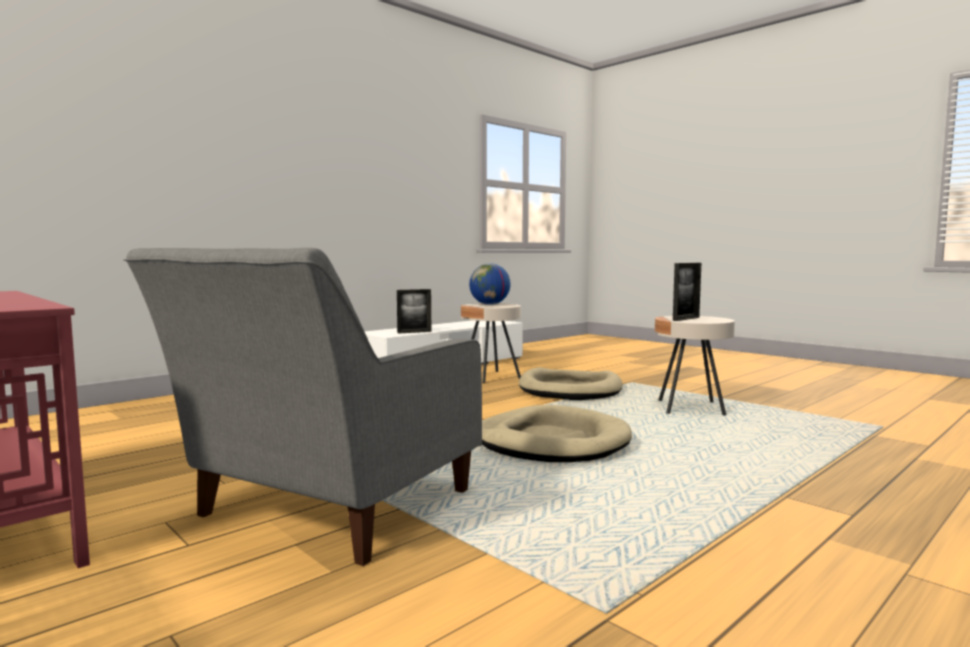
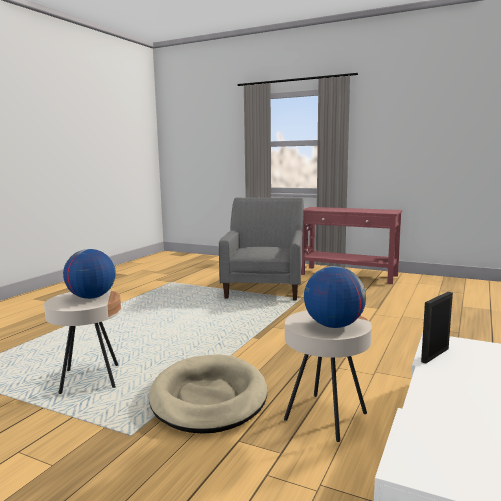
camera: 160 degrees right, 5 degrees up
(551, 442) = (201, 325): beige dog bed -> none
(686, 319) = (91, 297): picture frame -> globe

